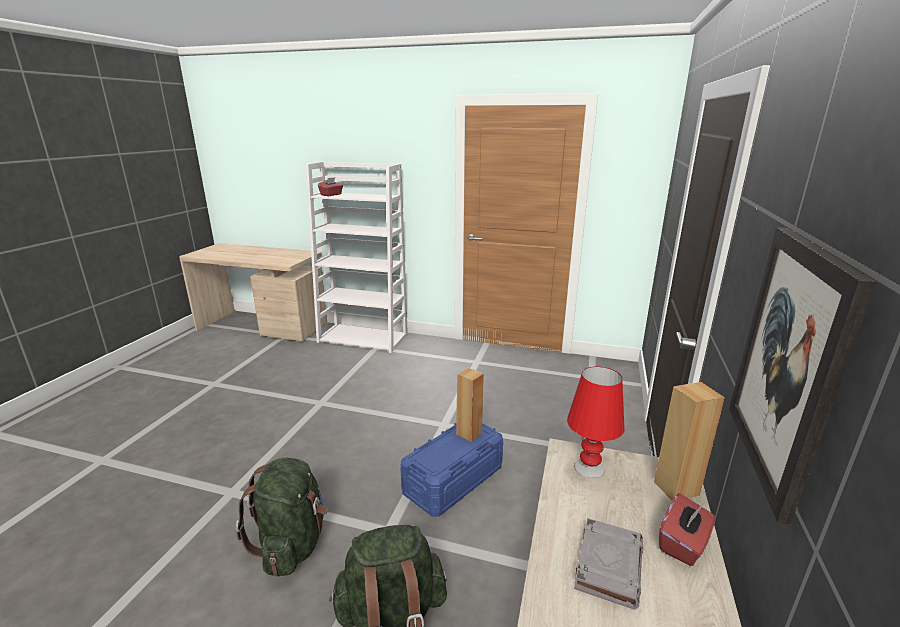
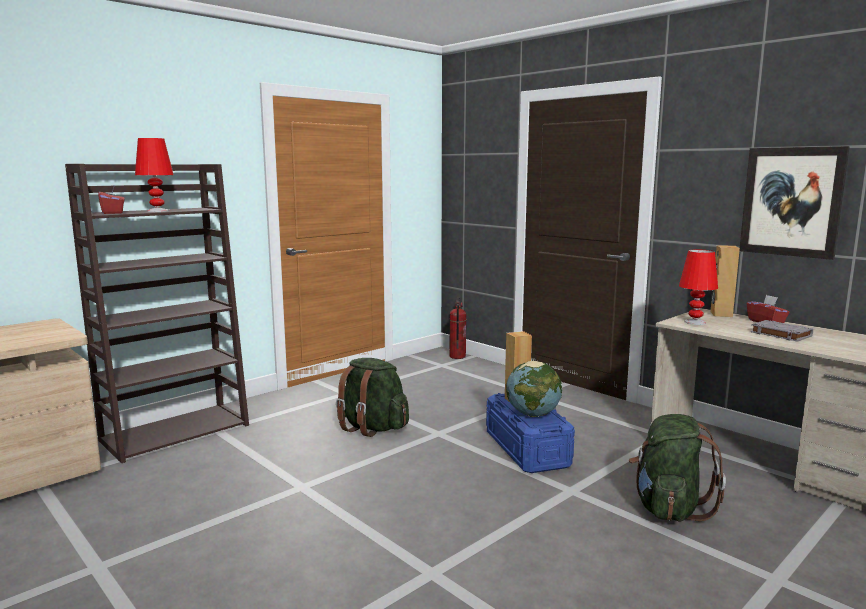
camera: 60 degrees left, 10 degrees down
(292, 544) = (555, 542): green backpack -> green backpack (372, 428)
(353, 196) = (157, 211): none -> red table lamp
(364, 338) = (176, 432): white bookcase -> brown bookcase
(441, 452) = (533, 414): none -> globe
(625, 377) = (457, 356): none -> fire extinguisher

